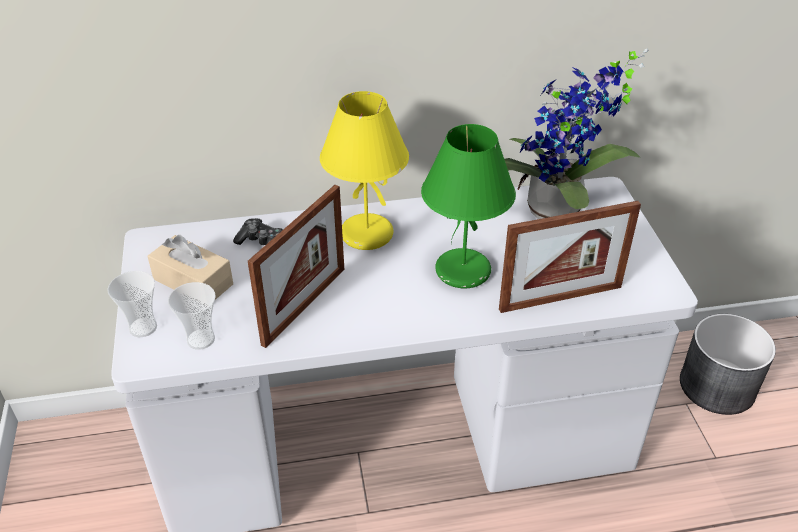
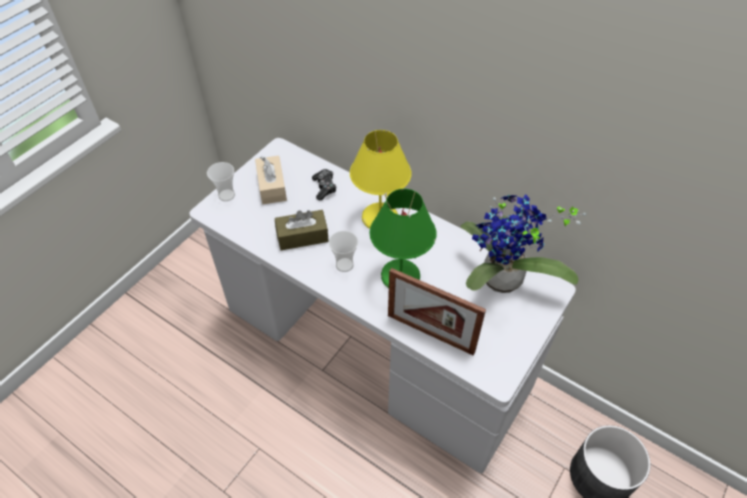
camera: 45 degrees right, 10 degrees up
(201, 339) = (241, 219): cup -> cup (344, 265)
(304, 305) = (302, 236): picture frame -> brown tissue box

